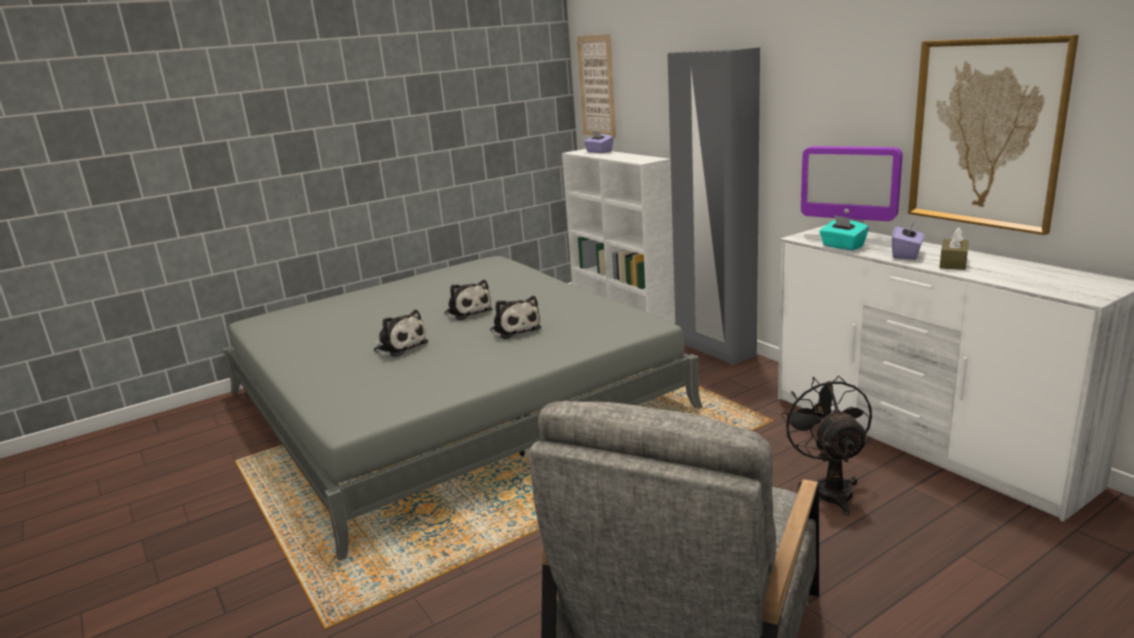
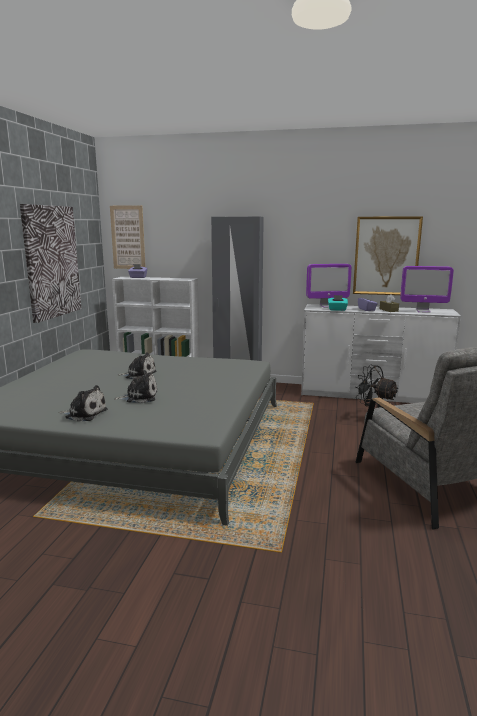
camera: 45 degrees left, 5 degrees down
(451, 132) = (52, 262): none -> picture
(514, 329) = (190, 377): plush toy -> plush toy (84, 414)
(1034, 278) = (423, 311): none -> monitor

